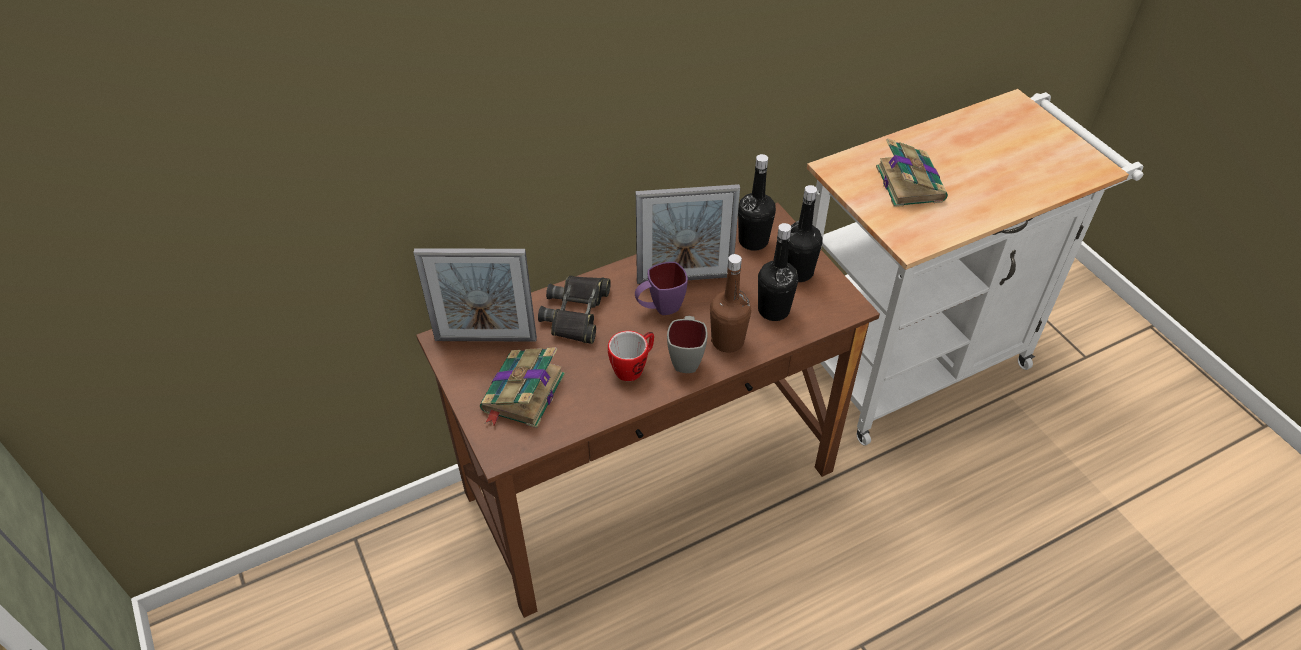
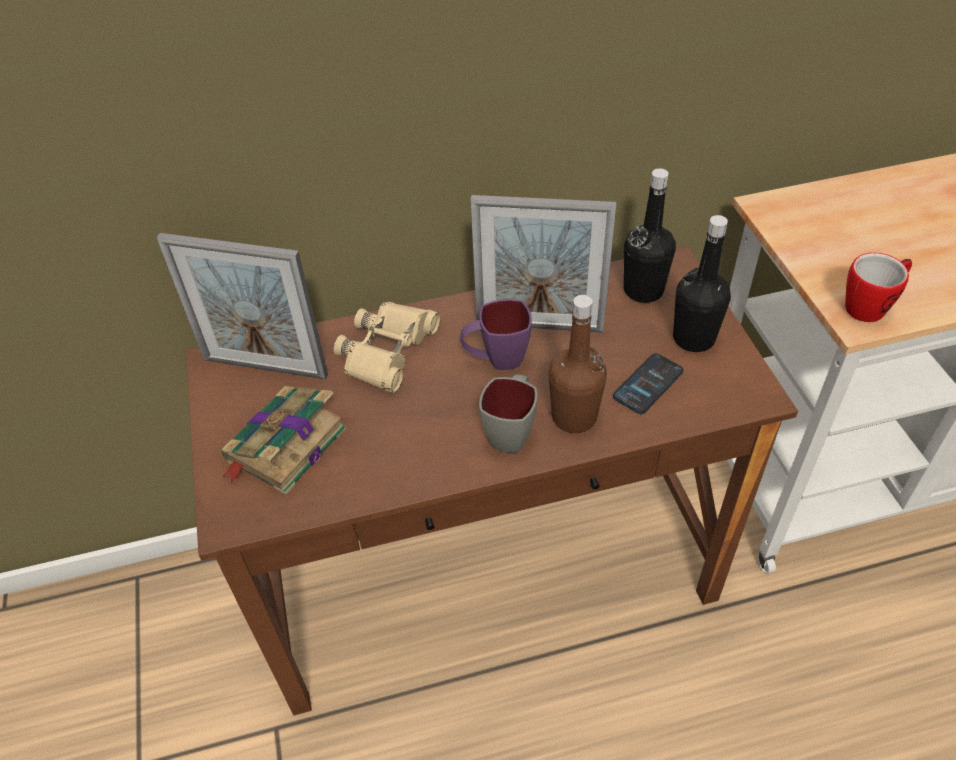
camera: 15 degrees right, 0 degrees up
(576, 313) = (388, 351): black binoculars -> beige binoculars
(633, 367) = (438, 433): mug -> mug (871, 306)
(773, 310) = (648, 384): black bottle -> phone
(909, 182) = (872, 237): book -> none

